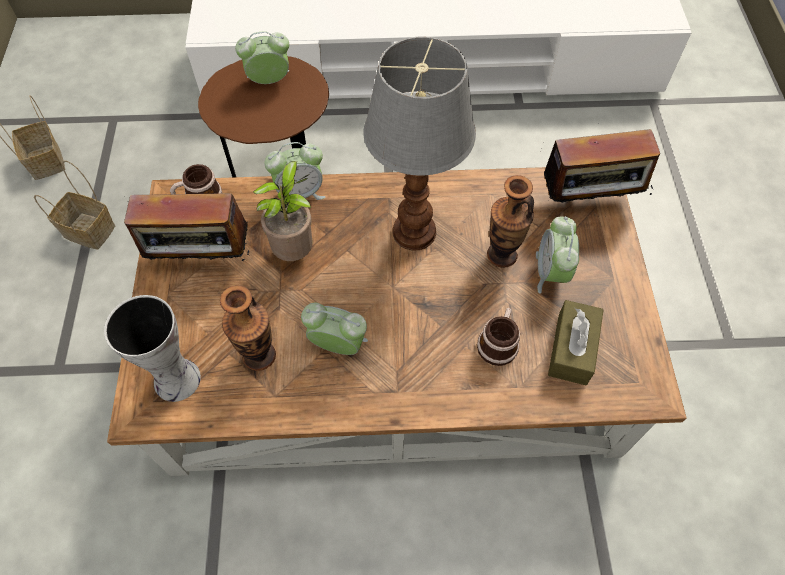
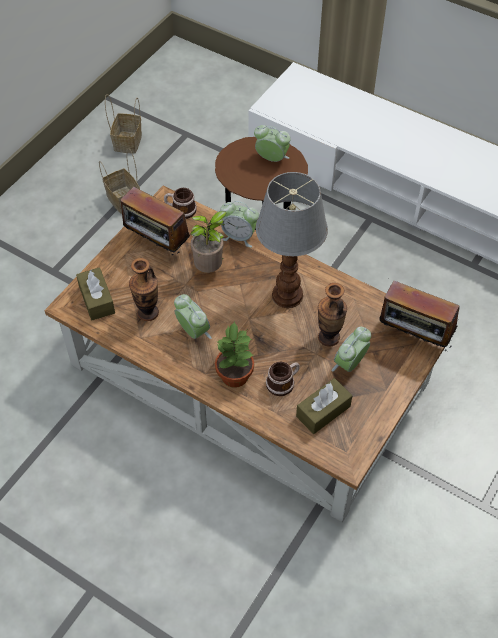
camera: 35 degrees right, 5 degrees down
(174, 380) = (97, 299): vase -> brown tissue box
(435, 372) = (234, 376): none -> potted plant

